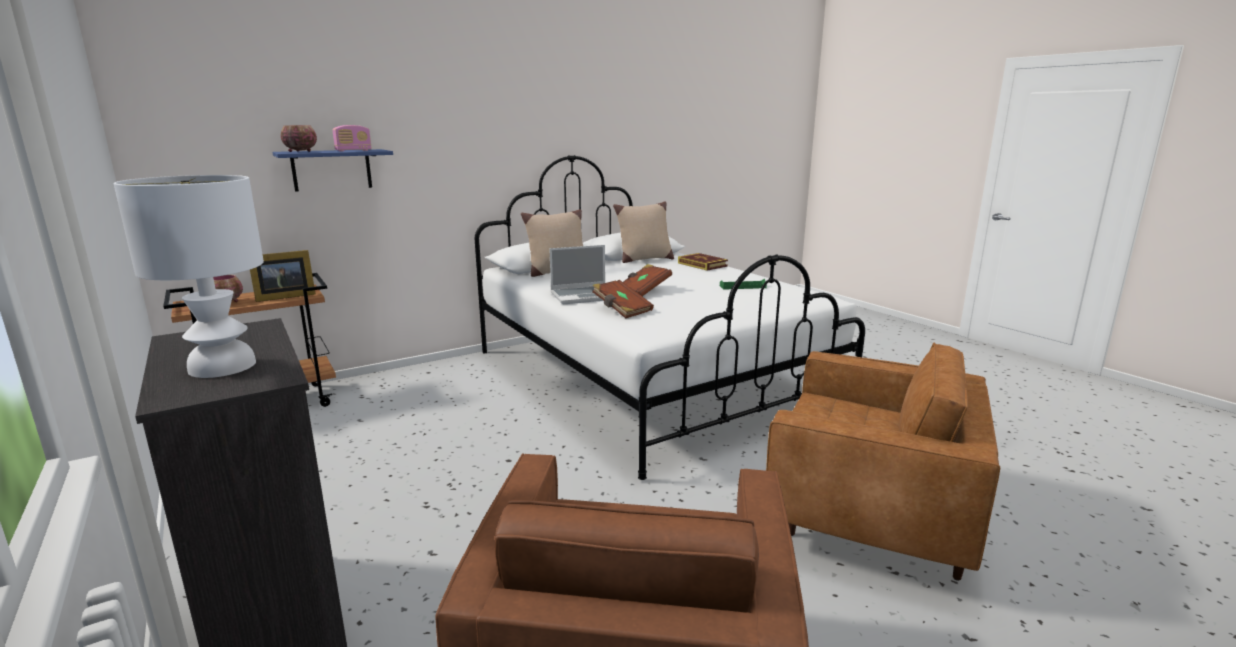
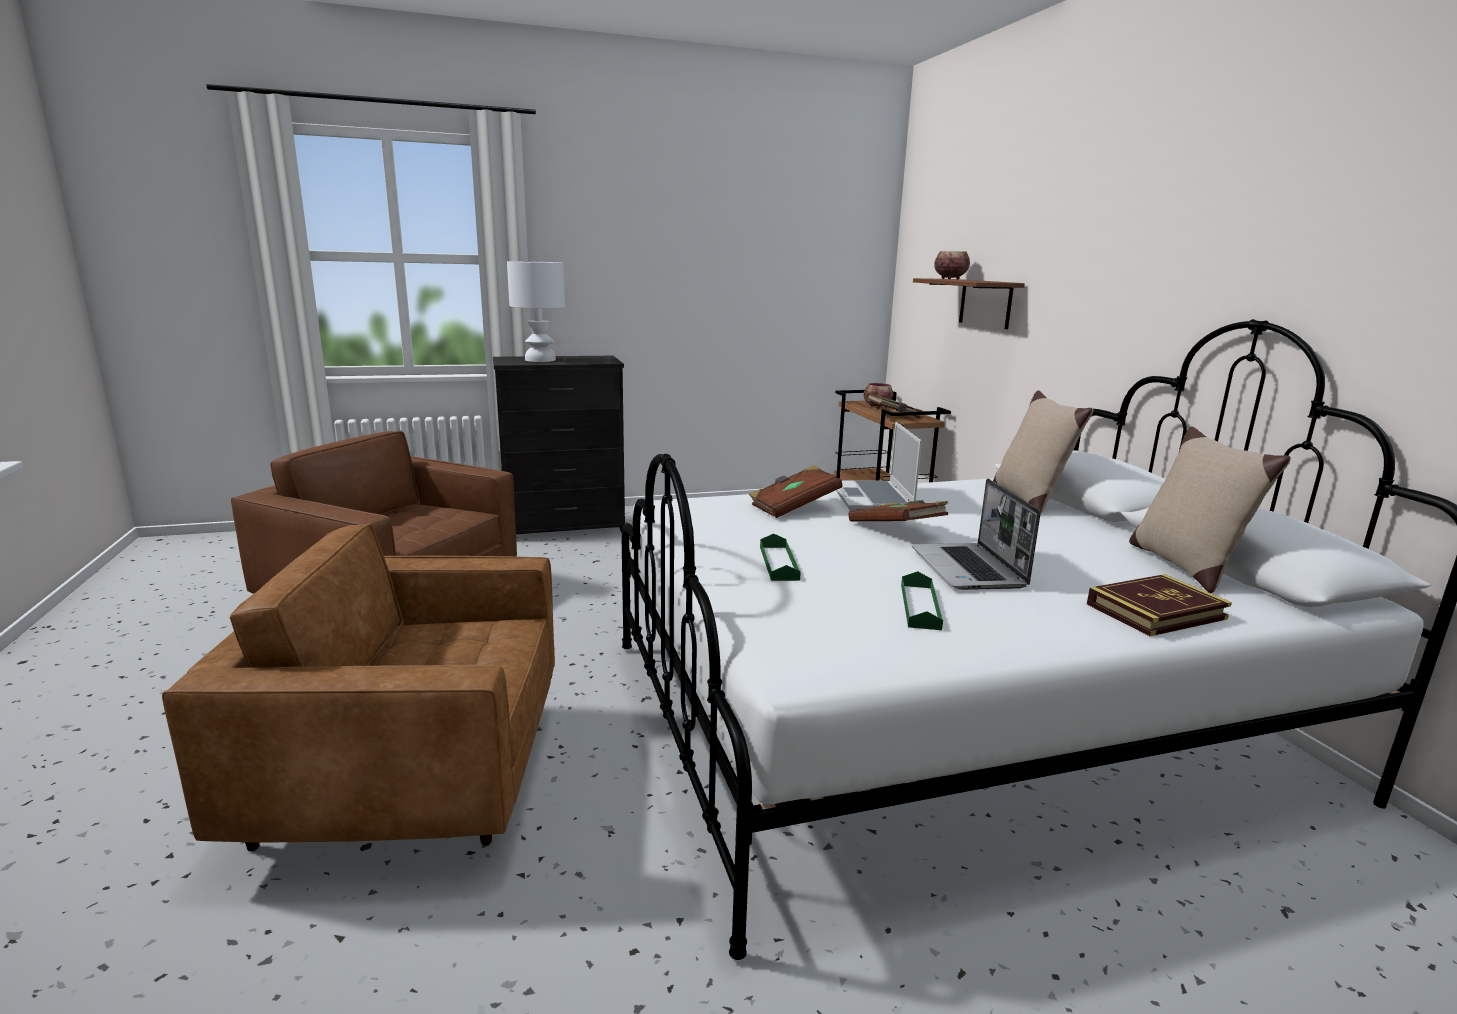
camera: 105 degrees right, 0 degrees up
(283, 296) = (893, 416): picture frame -> brown book
(332, 170) = (985, 303): blue shelf -> brown shelf
(353, 150) = (968, 280): radio -> none
(688, 281) = (969, 569): none -> laptop
(724, 306) = (778, 563): none -> green tray
(869, 517) = (413, 781): brown armchair -> brown armchair turned 45 degrees clockwise

